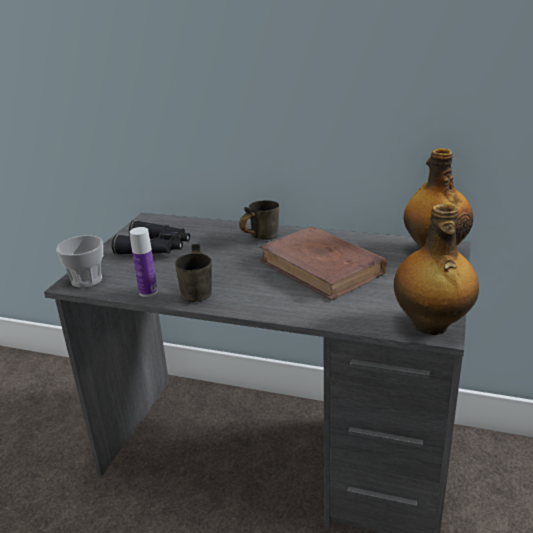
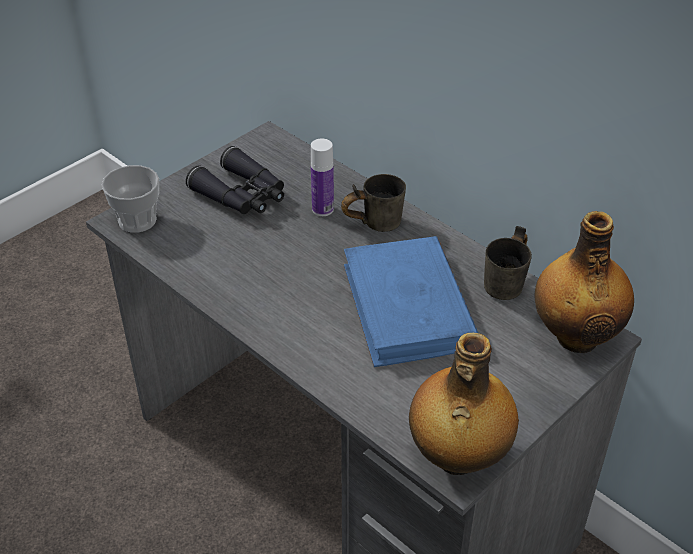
camera: 25 degrees right, 15 degrees up
(148, 291) = (188, 266): bottle -> bottle (322, 209)
(201, 292) = (242, 291): grey mug -> grey mug (510, 285)
(322, 267) = (408, 307): brown book -> blue book

